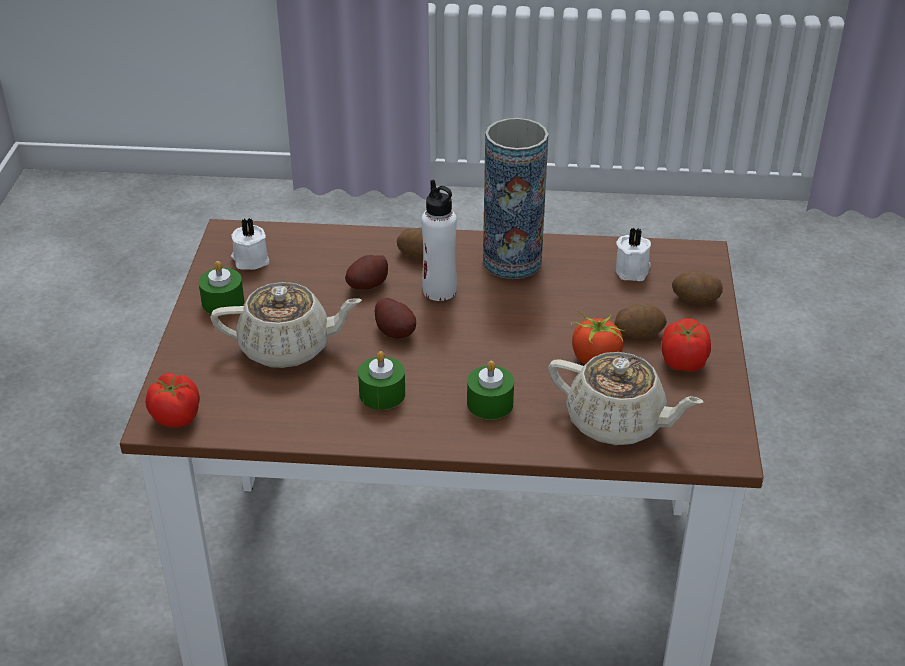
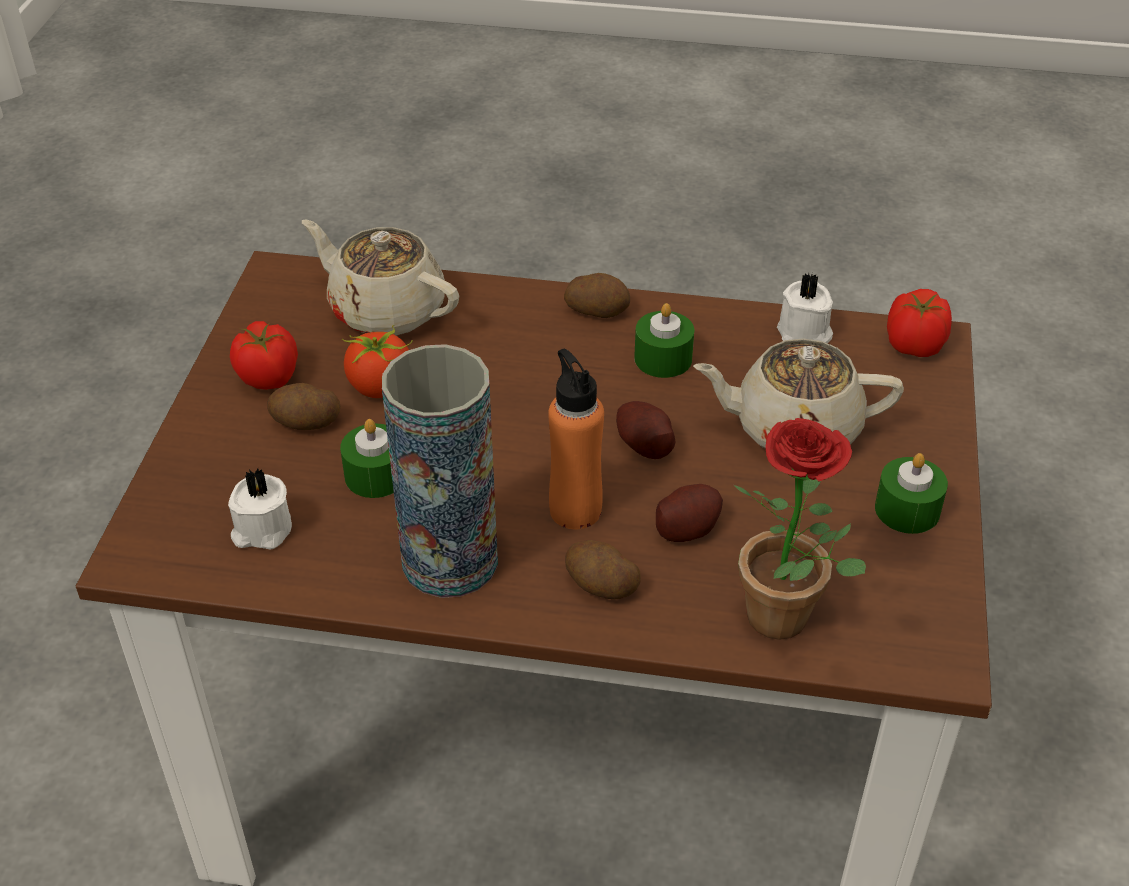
camera: 175 degrees left, 5 degrees up
(250, 260) = (887, 593): white candle -> white candle (804, 333)
(311, 244) = (788, 623): none -> potted plant
(439, 291) = (575, 510): white bottle -> orange bottle
(490, 403) = (530, 339): green candle -> green candle (376, 475)
(695, 299) = (196, 470): potato -> potato (597, 310)

